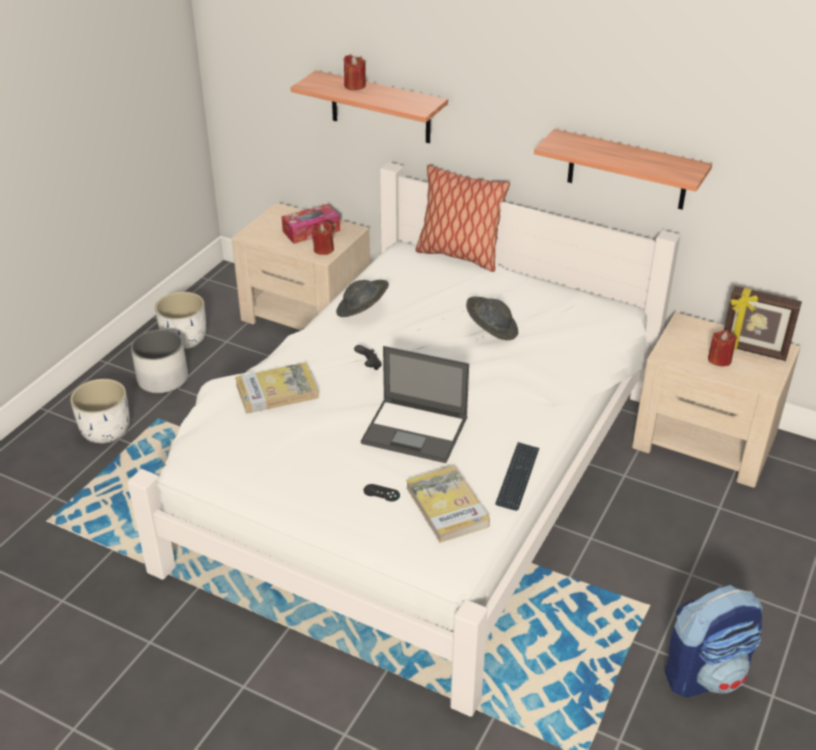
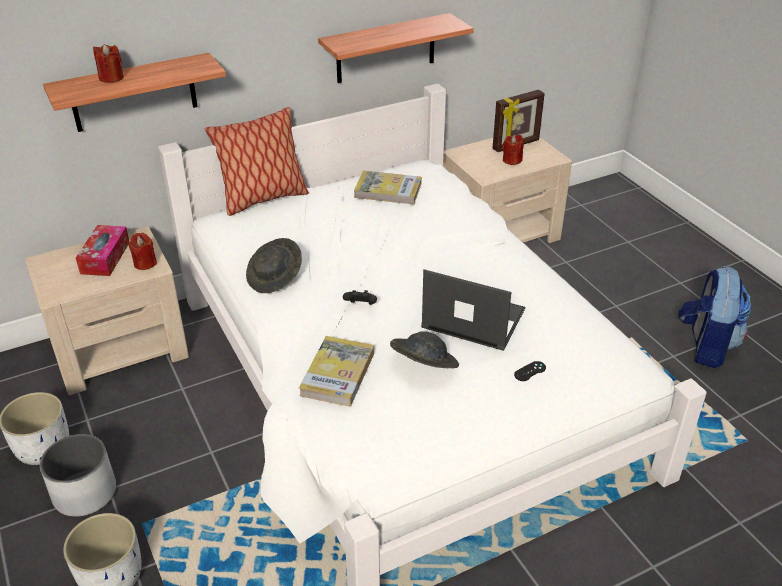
camera: 55 degrees left, 0 degrees up
(416, 431) = (472, 318): laptop -> laptop turned 120 degrees counterclockwise
(447, 507) = (576, 343): book -> book (388, 190)
(491, 329) = (383, 227): grey hat -> grey hat (423, 366)
(517, 477) = (568, 295): keyboard -> none

